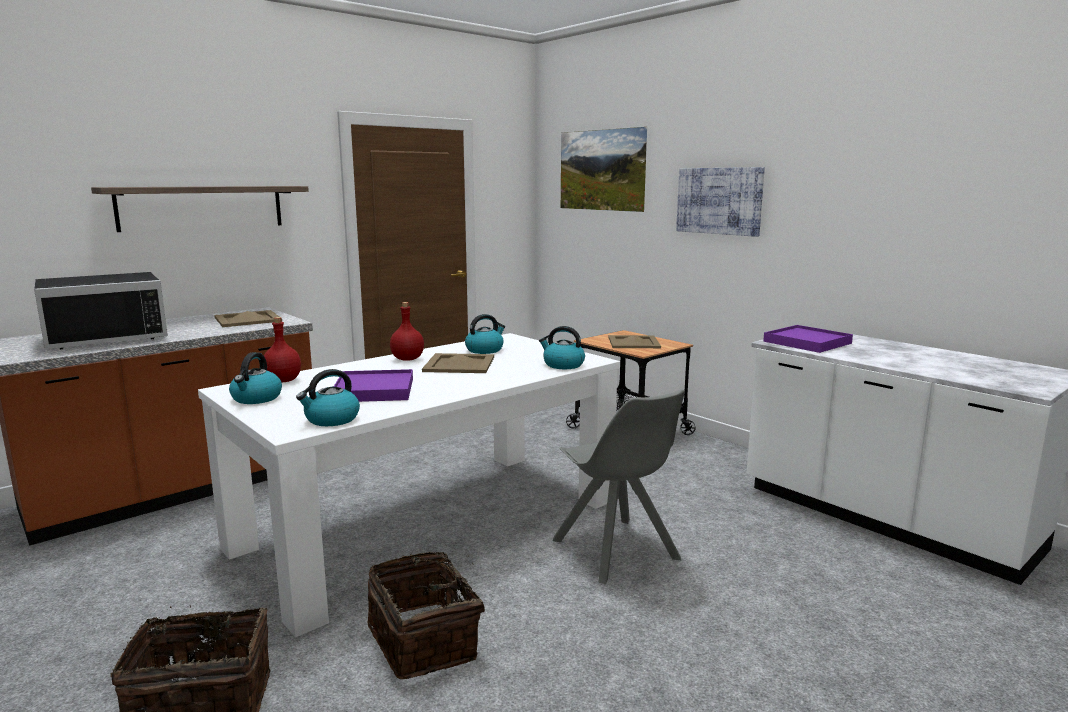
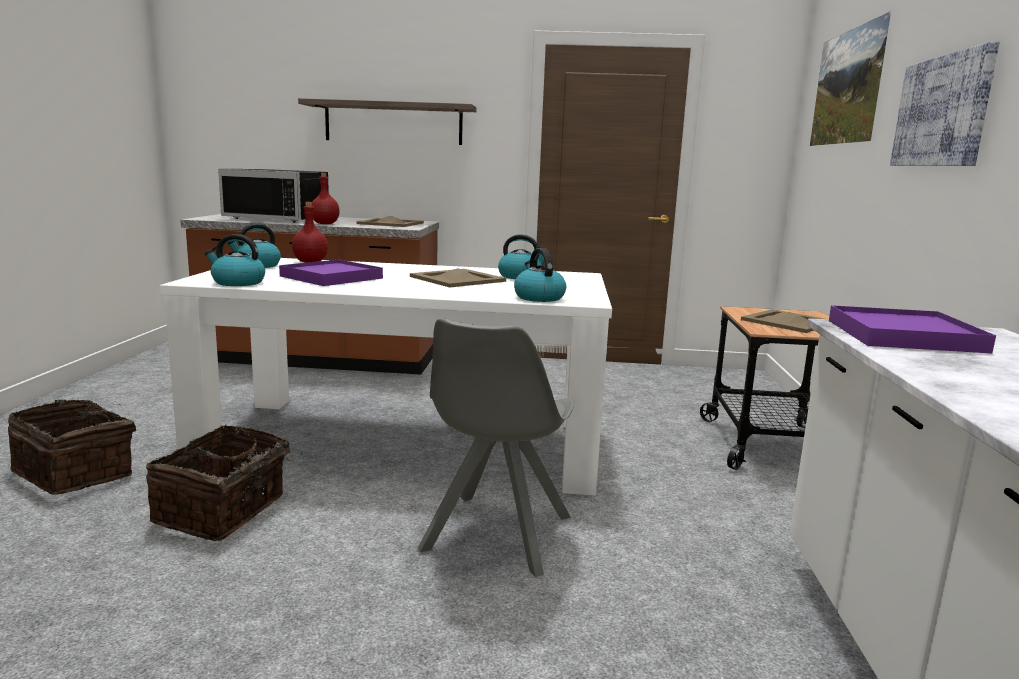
camera: 45 degrees right, 0 degrees up
(407, 359) = (436, 269): red bottle -> red bottle (324, 224)

